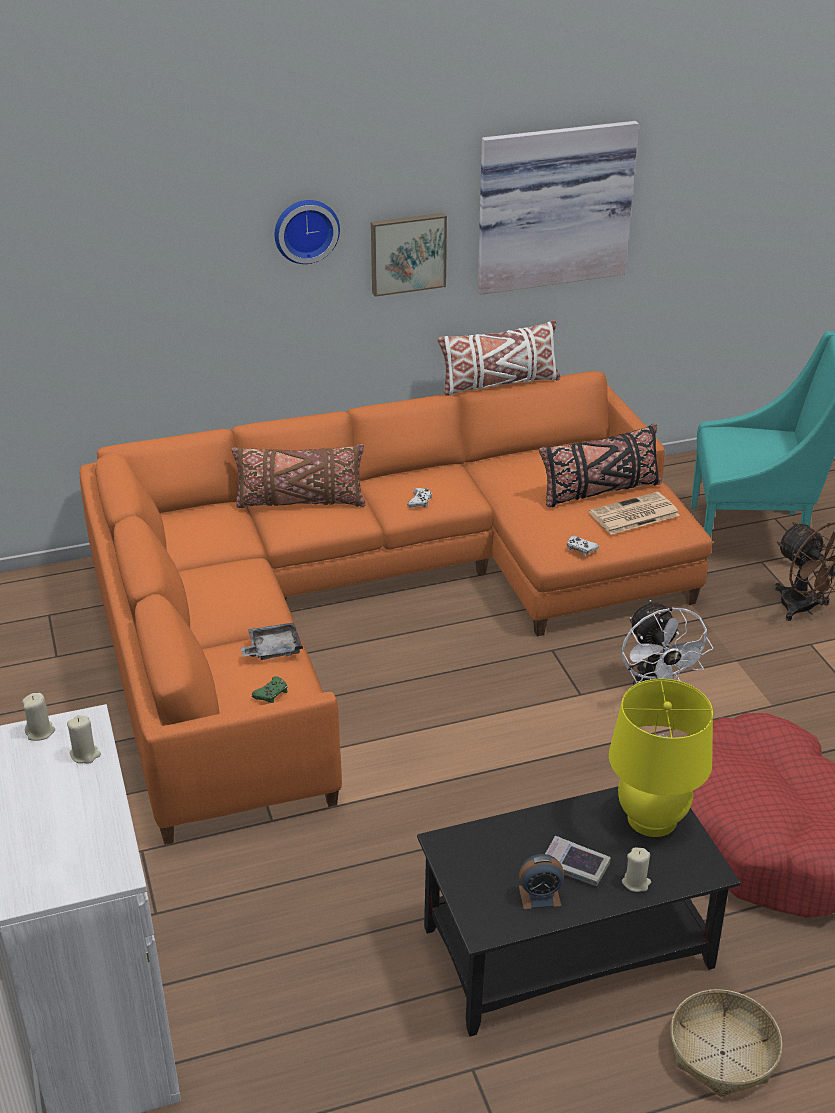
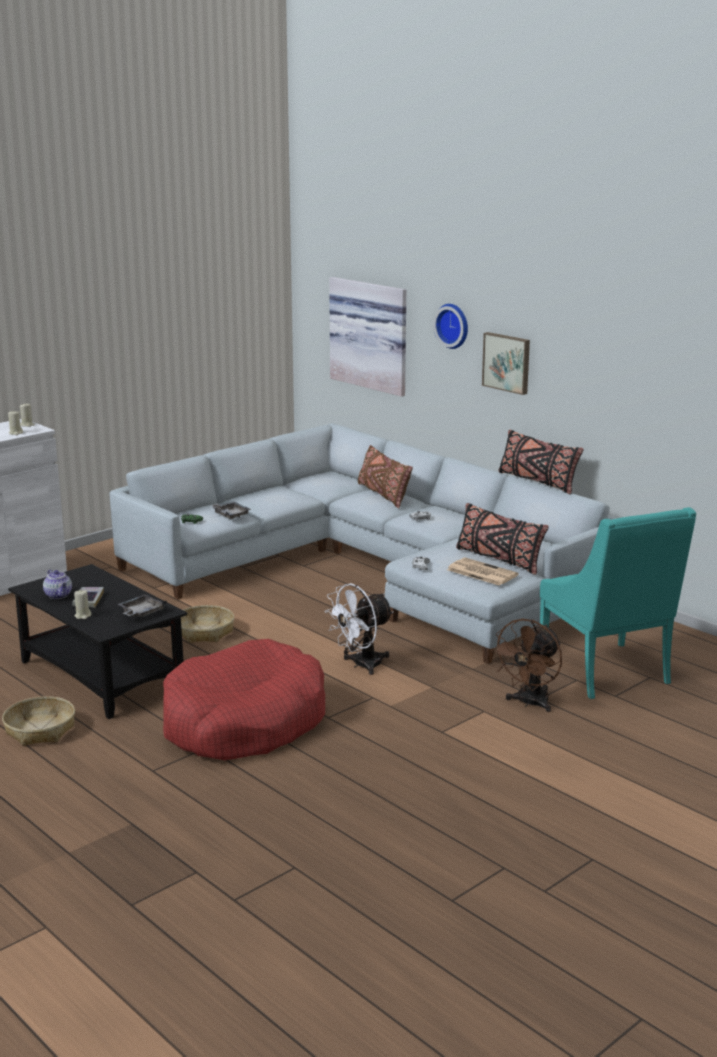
camera: 65 degrees right, 15 degrees down
(369, 602) = (372, 570): orange sofa -> grey sofa
(475, 805) = (204, 632): none -> basket
(498, 384) = (537, 481): white pillow -> black pillow
(539, 896) = (59, 596): alarm clock -> teapot
(552, 205) = (599, 358): picture -> picture (371, 335)
(652, 819) = (141, 613): yellow table lamp -> grey tray

